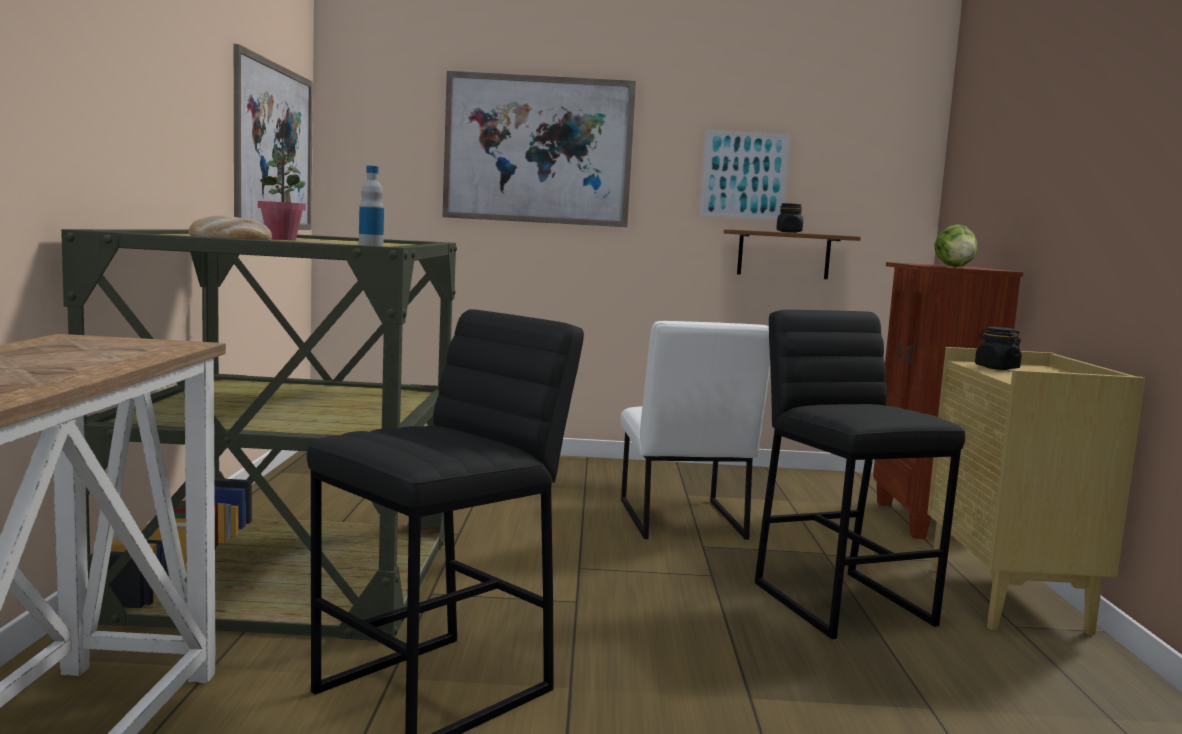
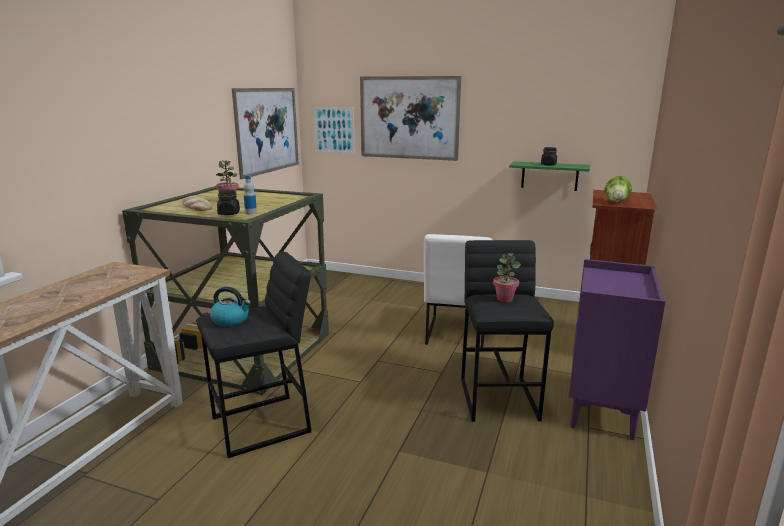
camera: 20 degrees right, 10 degrees up
(407, 437) = (231, 320): none -> kettle
(744, 175) = (525, 129): picture -> picture (334, 130)
(783, 254) = (549, 176): brown shelf -> green shelf
(862, 406) = (504, 299): none -> potted plant
(996, 368) = (603, 277): black jar -> black jar (229, 213)
(1007, 599) = (601, 408): beige cabinet -> purple cabinet

